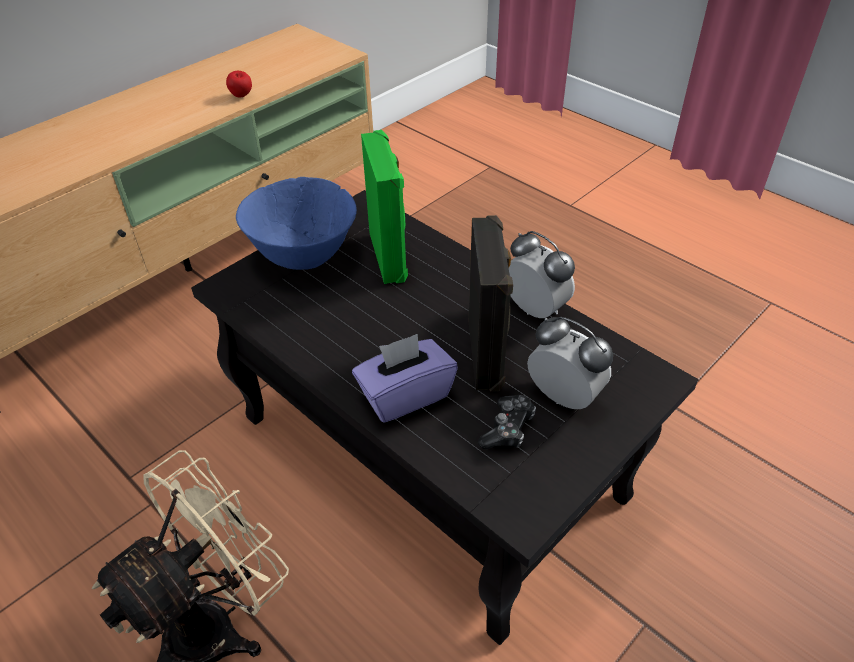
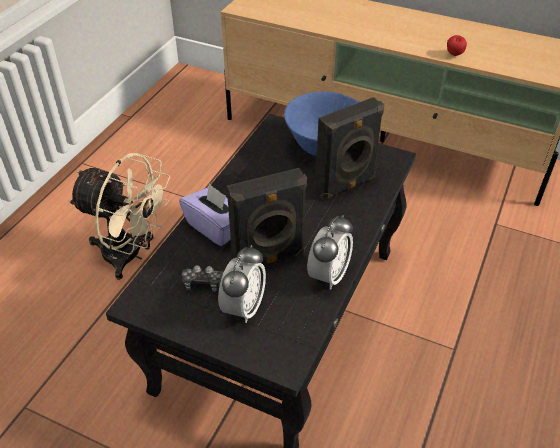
camera: 70 degrees right, 0 degrees up
(389, 256) = (346, 186): green speaker -> black speaker

